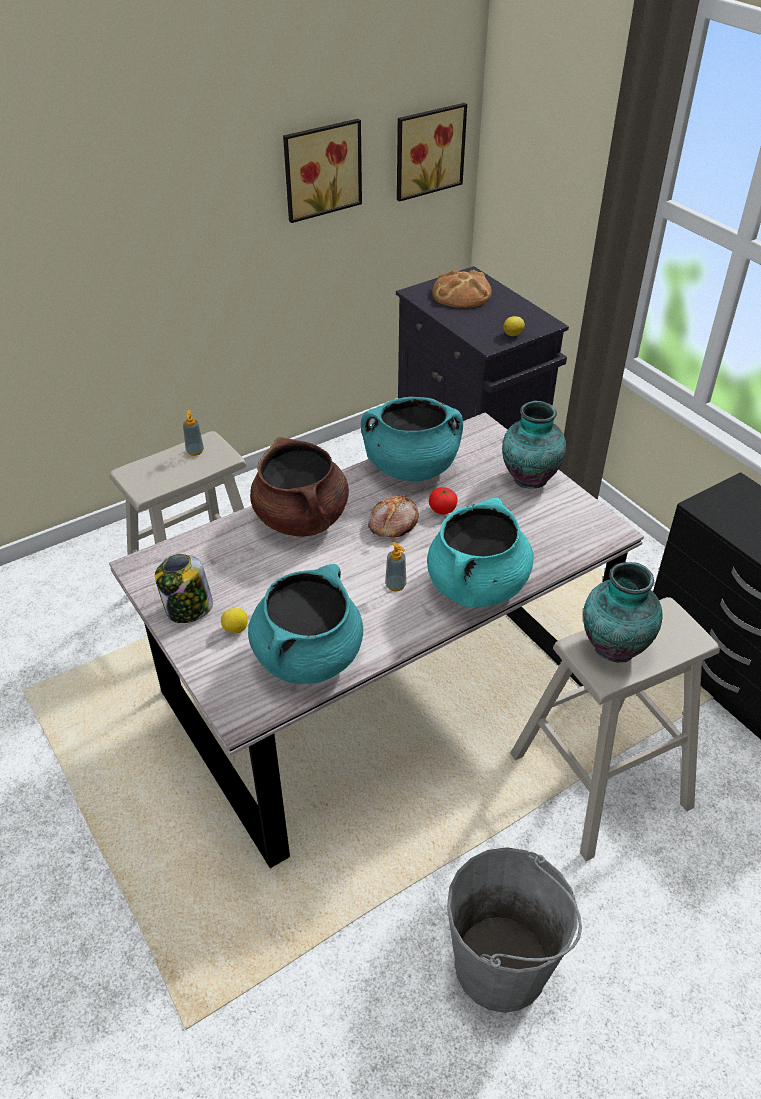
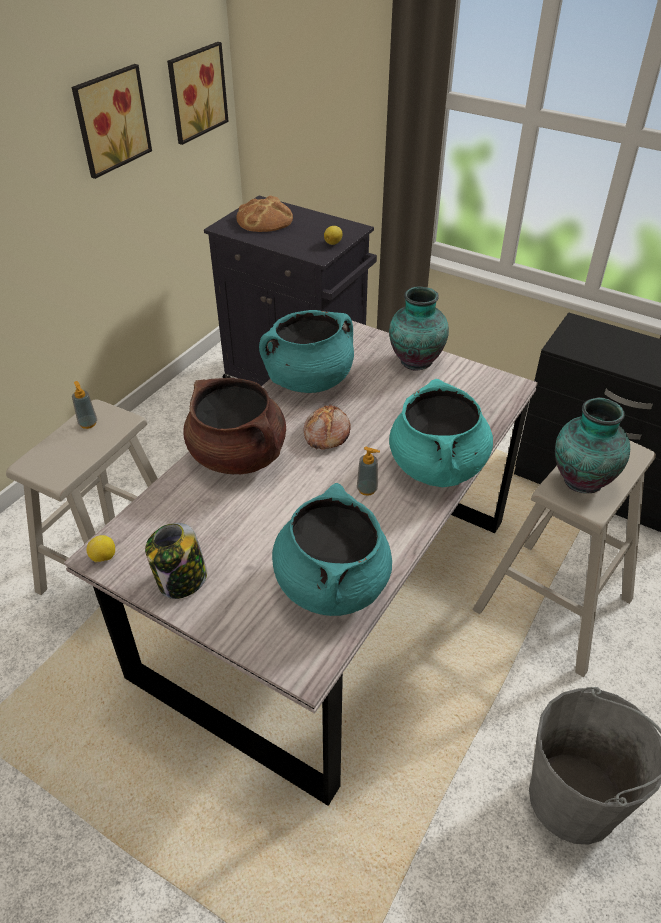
camera: 25 degrees left, 0 degrees up
(235, 629) = (243, 584): lemon -> lemon (103, 558)
(442, 509) = (361, 409): tomato -> none

